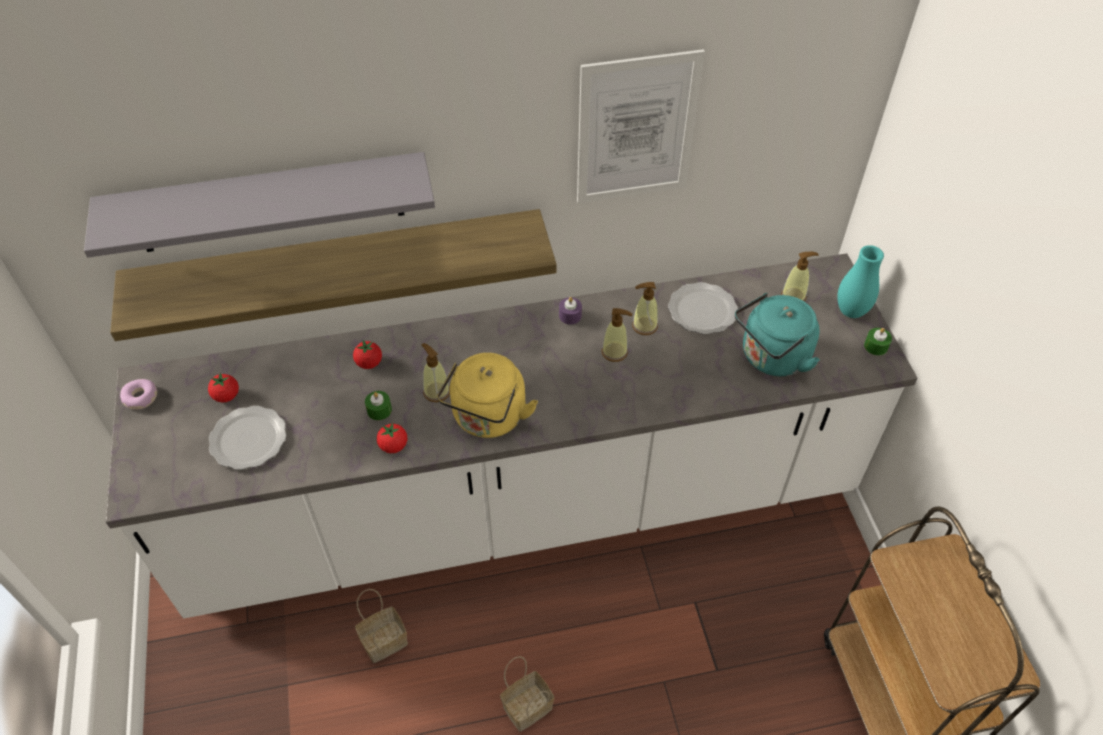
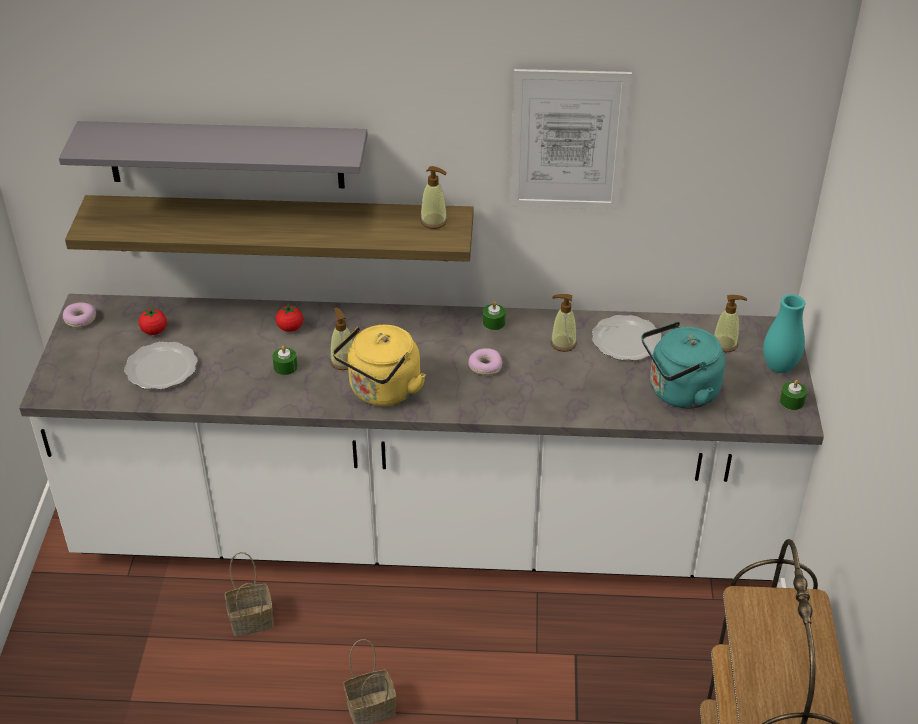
camera: 15 degrees right, 10 degrees down
(393, 446) = (287, 397): tomato -> none
(570, 315) = (493, 322): purple candle -> green candle
(579, 367) = (485, 366): none -> donut
(614, 352) = (525, 360): soap dispenser -> soap dispenser (434, 221)

